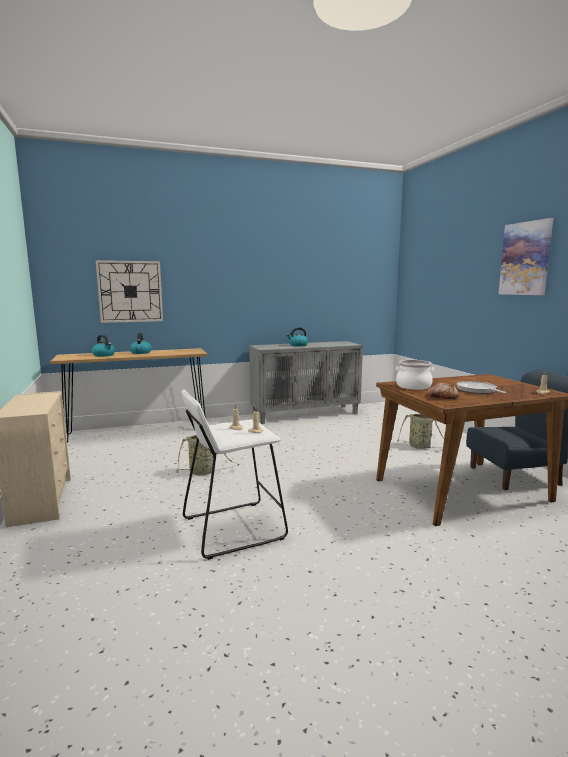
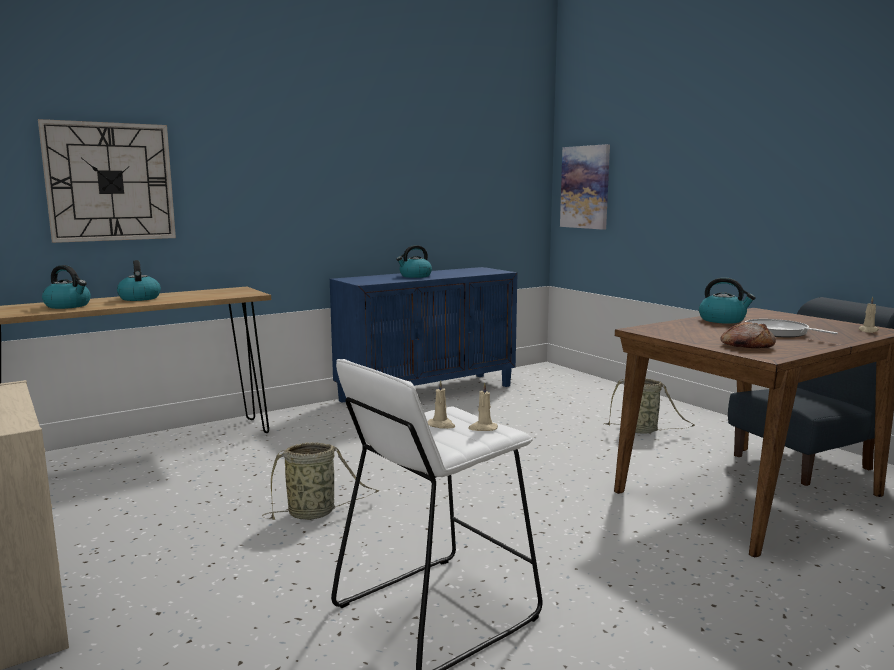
camera: 15 degrees left, 0 degrees up
(305, 414) = (428, 393): grey cabinet -> blue cabinet
(413, 386) = (681, 332): cooking pot -> none
(453, 380) = (723, 320): none -> kettle
(525, 258) = (790, 130): picture -> picture (585, 187)

